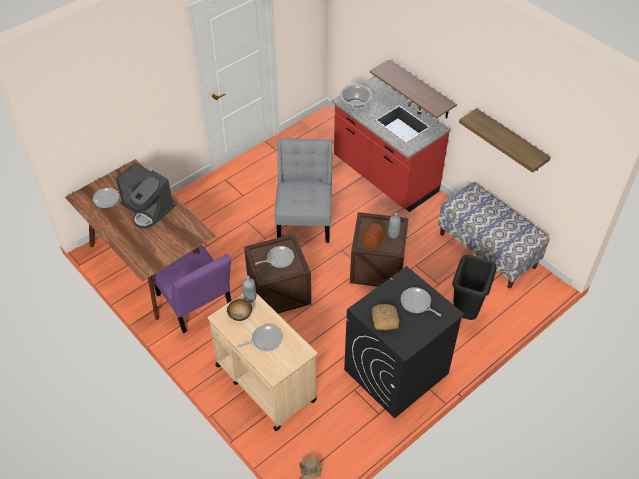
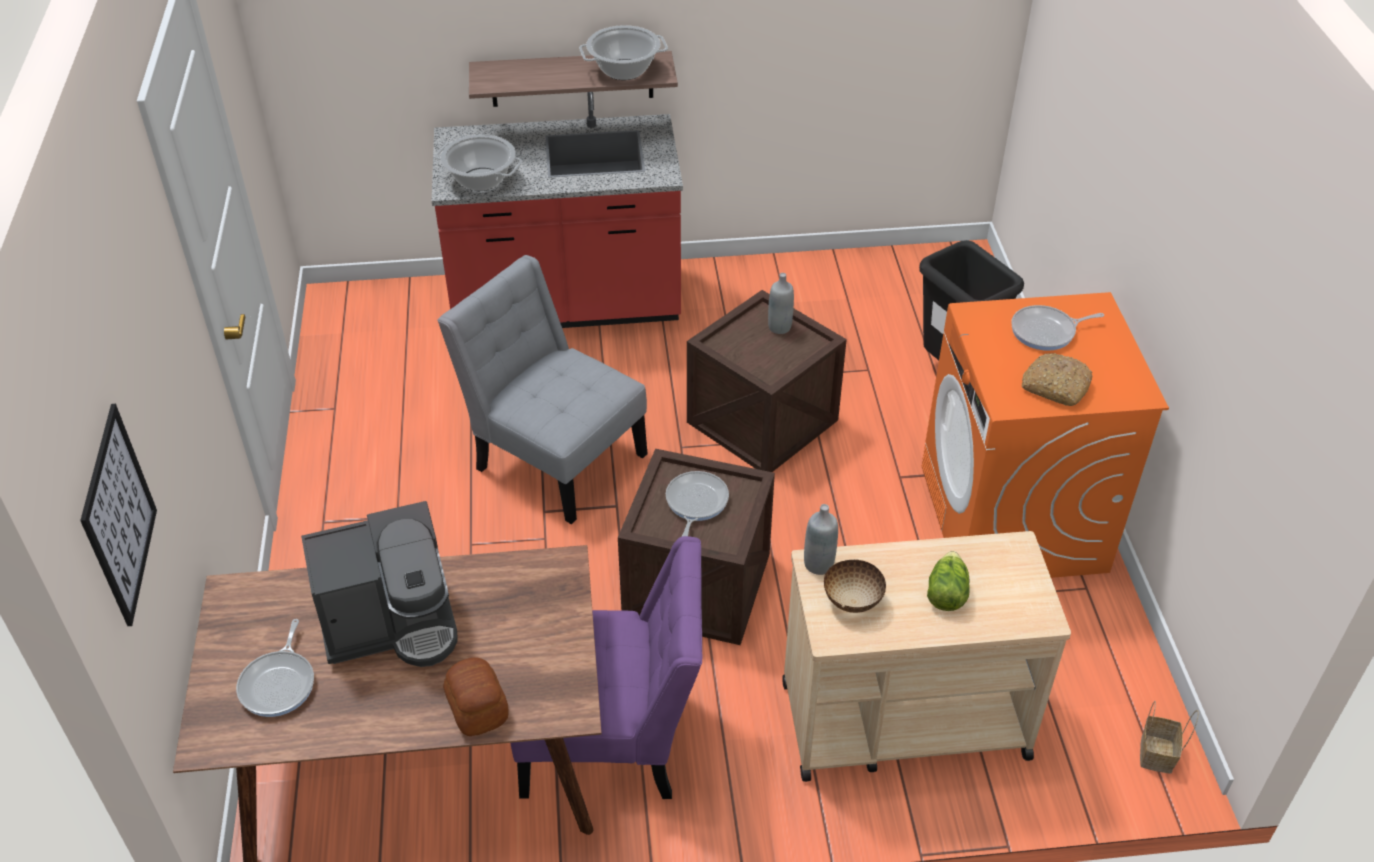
camera: 55 degrees left, 5 degrees down
(75, 115) = (119, 515): none -> picture
(264, 340) = (946, 592): frying pan -> lettuce
(373, 240) = (769, 357): bread -> bread (478, 707)
(396, 372) = (1013, 519): black washing machine -> orange washing machine
(428, 99) = (624, 70): none -> cooking pot
(487, 250) = (847, 280): bench -> none
(510, 141) = (815, 46): shelf -> none

